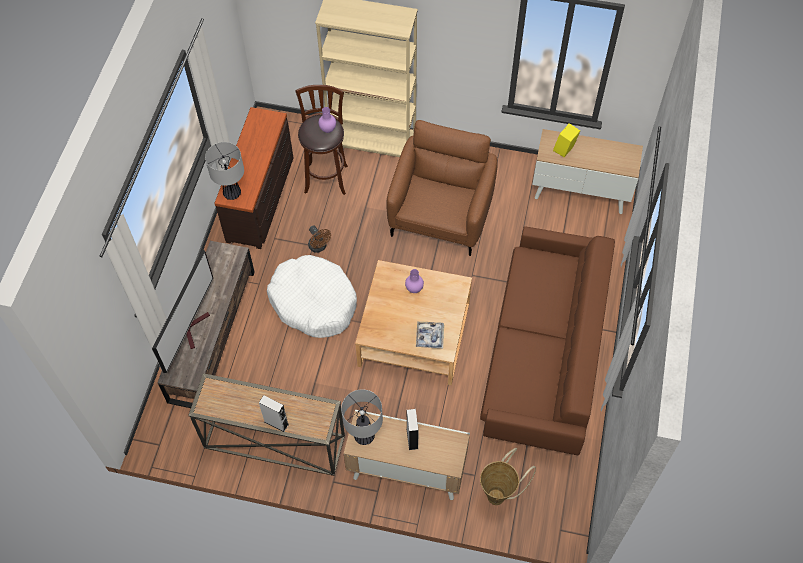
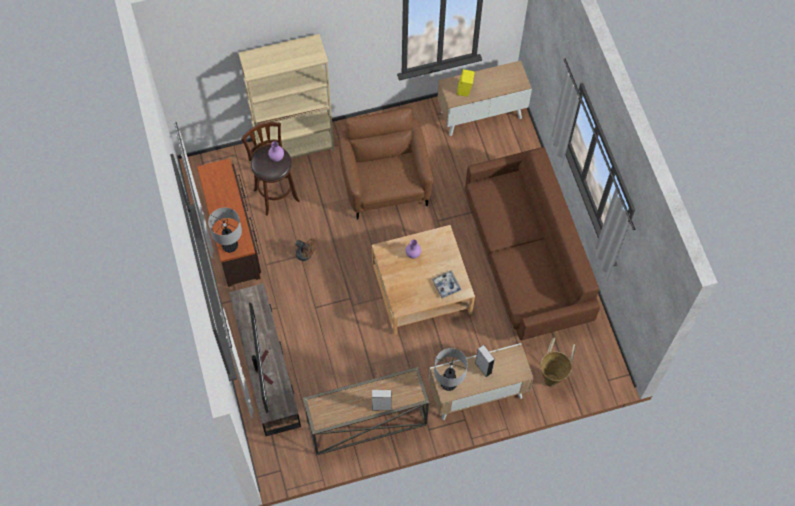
camera: 30 degrees left, 5 degrees up
(313, 302) = (329, 301): white dog bed -> none

